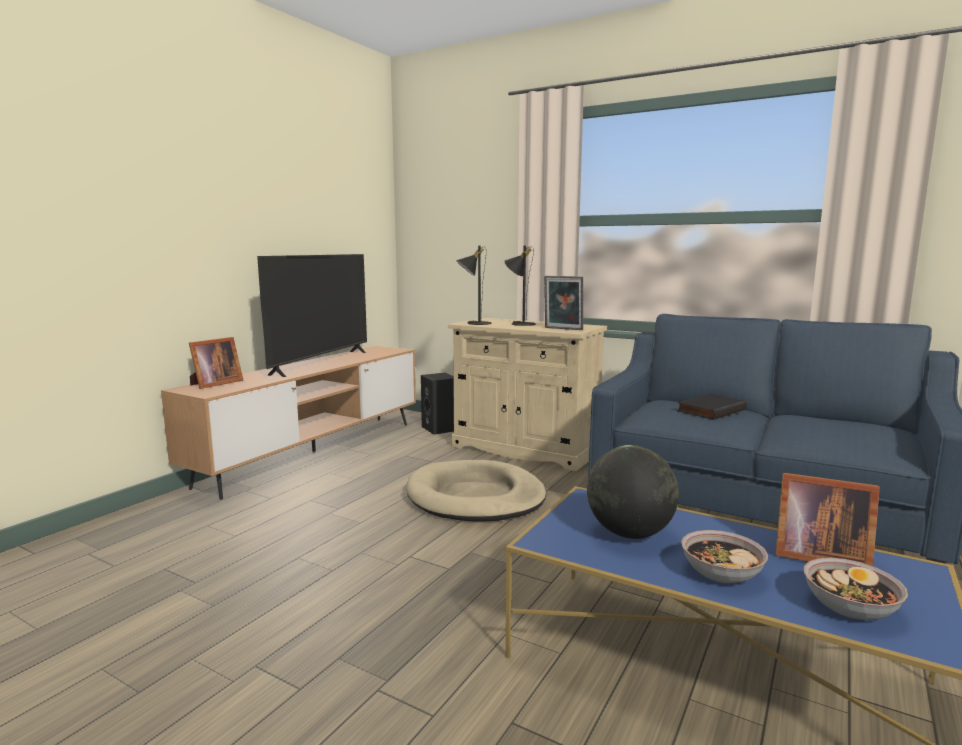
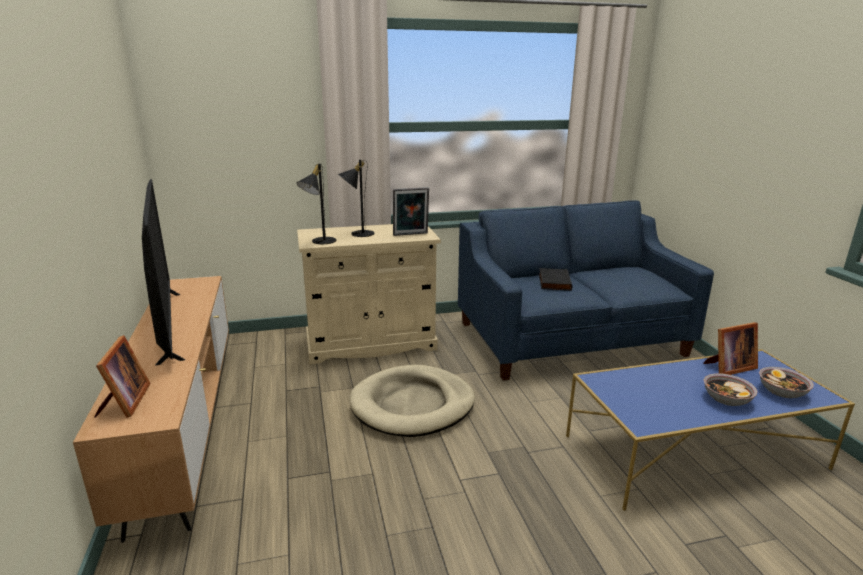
camera: 45 degrees left, 10 degrees up
(440, 428) = (265, 348): black speaker -> none
(630, 533) = (658, 395): globe -> none

